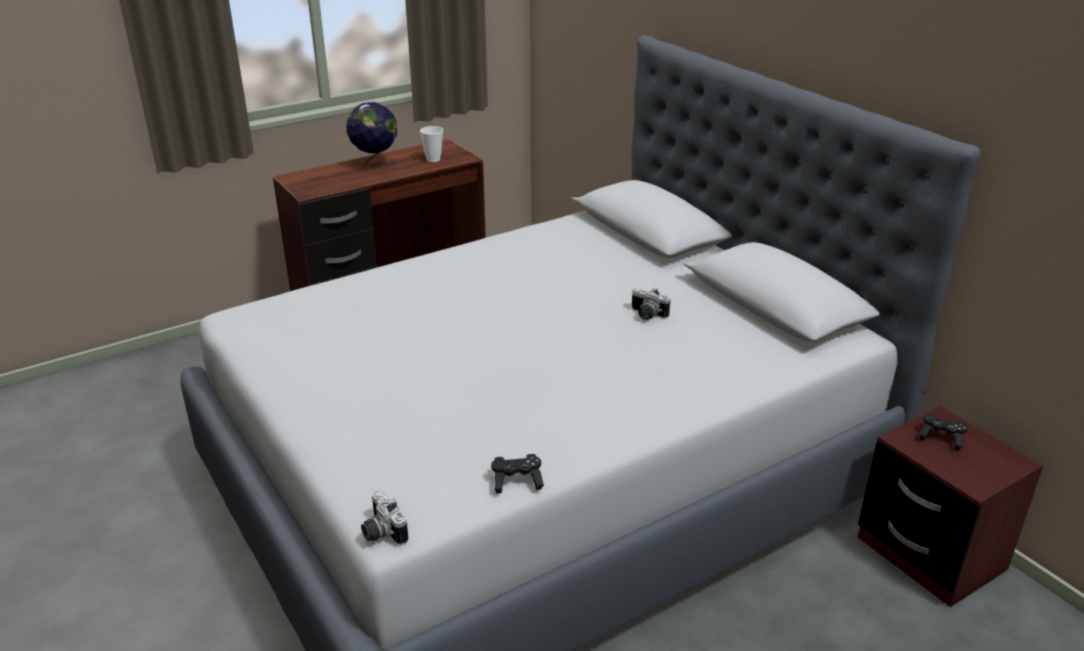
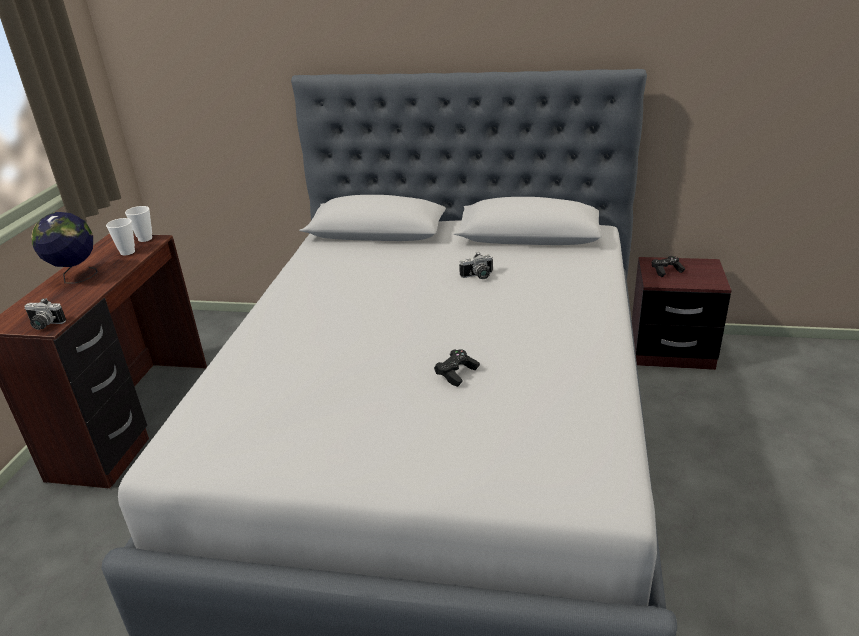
camera: 45 degrees left, 0 degrees up
(381, 532) = (612, 508): camera -> camera (44, 325)
(461, 154) = (145, 239): none -> cup
(517, 481) = (613, 413): black game controller -> black game controller (456, 373)

